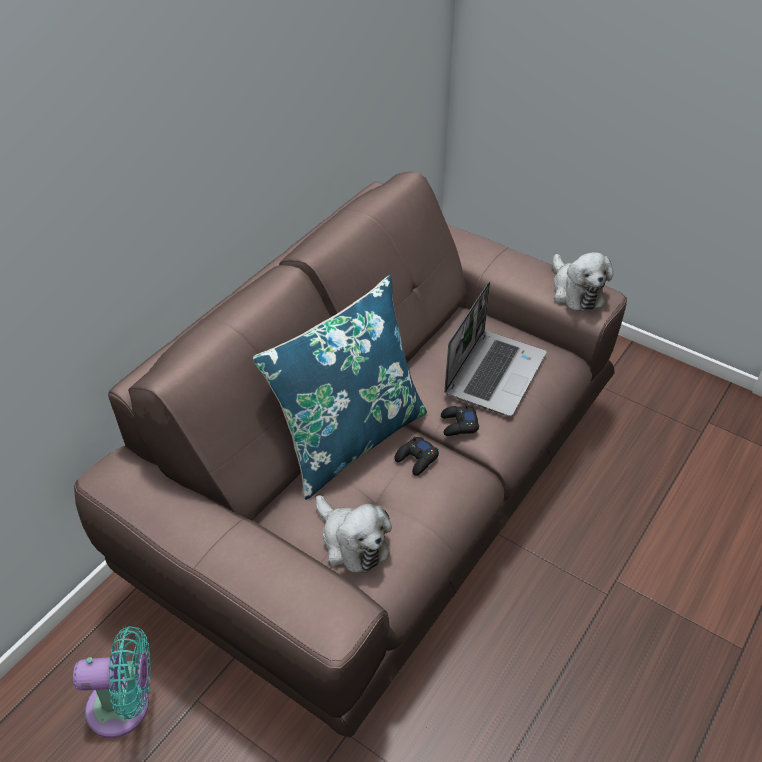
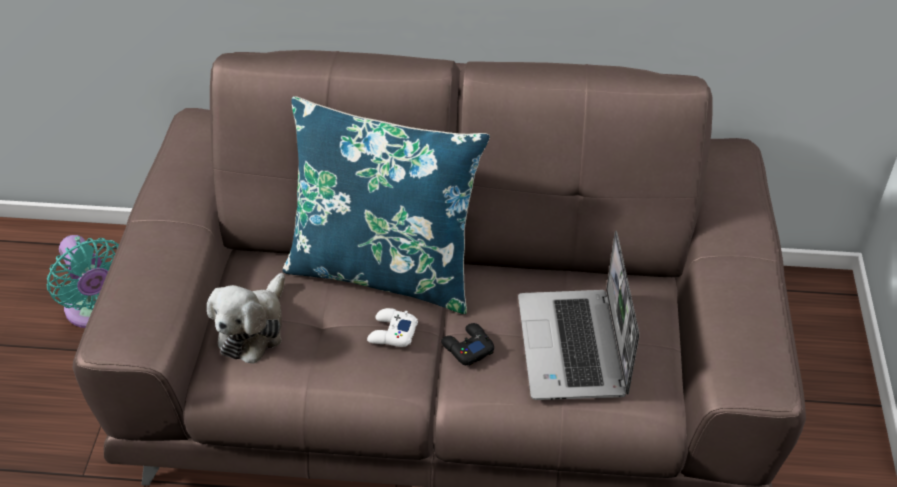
camera: 60 degrees right, 0 degrees up
(416, 459) = (392, 333): black game controller -> white game controller
(494, 373) = (574, 348): laptop -> laptop turned 90 degrees clockwise
(575, 291) = (750, 355): plush toy -> none

